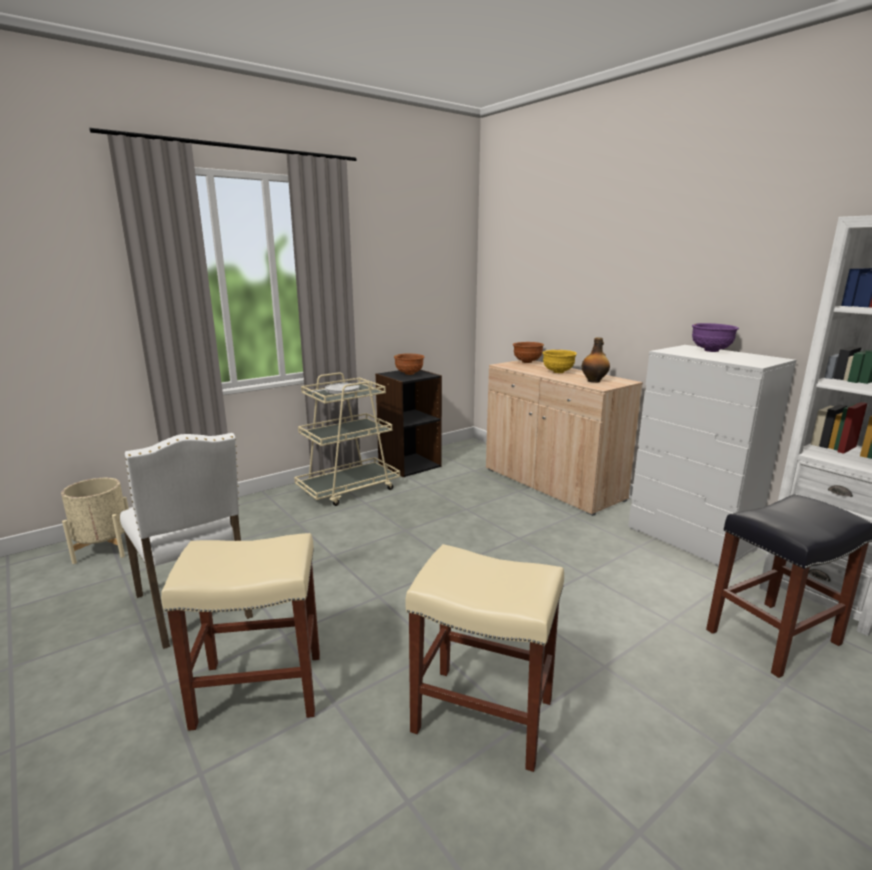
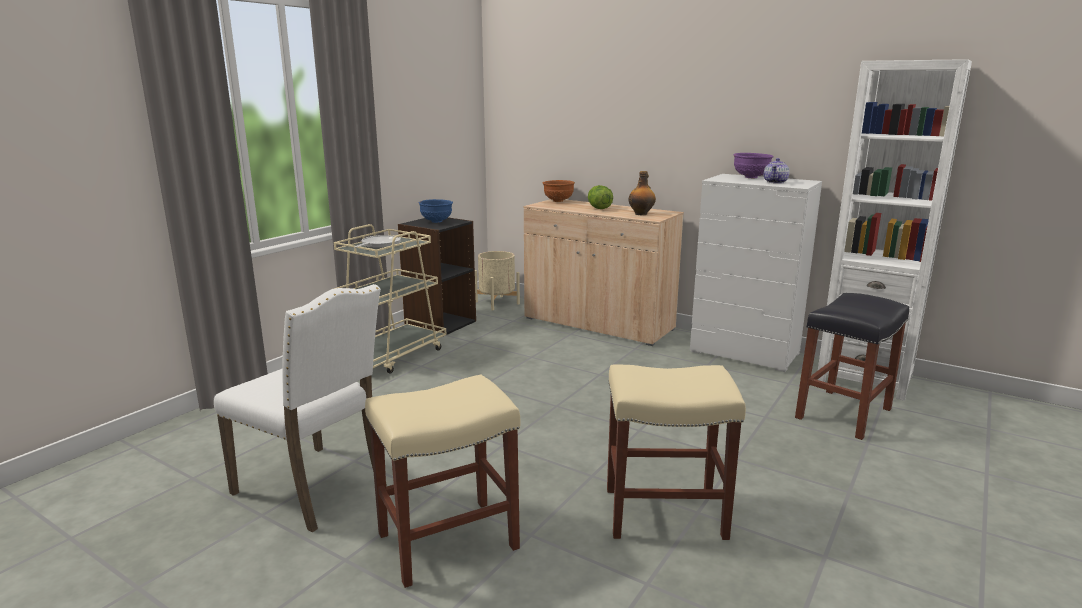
camera: 20 degrees left, 0 degrees up
(104, 549) = (138, 458): beige planter -> beige planter (497, 303)
(409, 374) = (437, 222): brown bowl -> blue bowl
(558, 372) = (599, 208): yellow bowl -> lettuce
(733, 358) = (775, 182): none -> teapot

